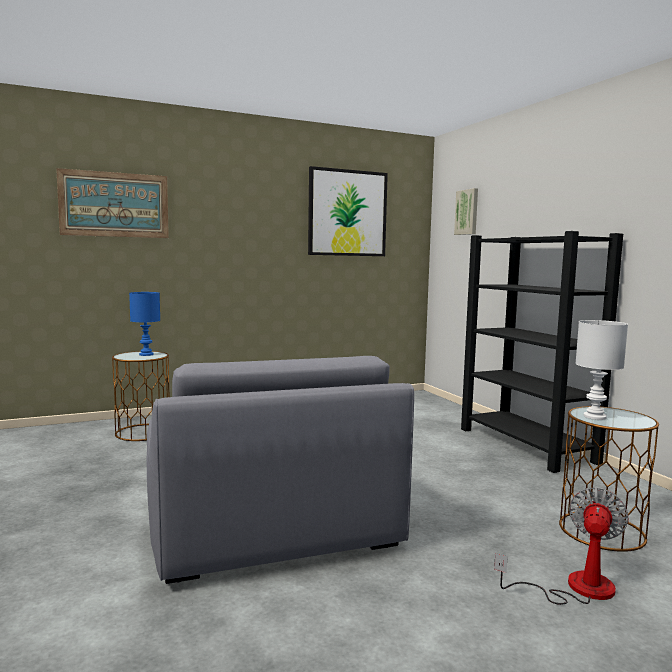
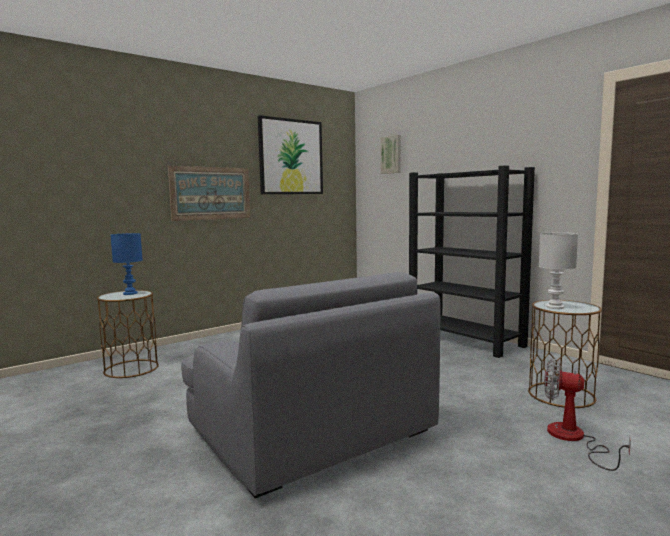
camera: 15 degrees left, 0 degrees up
(114, 204) = (81, 150): picture -> picture (211, 193)
(575, 588) = (573, 439): fan -> fan turned 75 degrees counterclockwise

